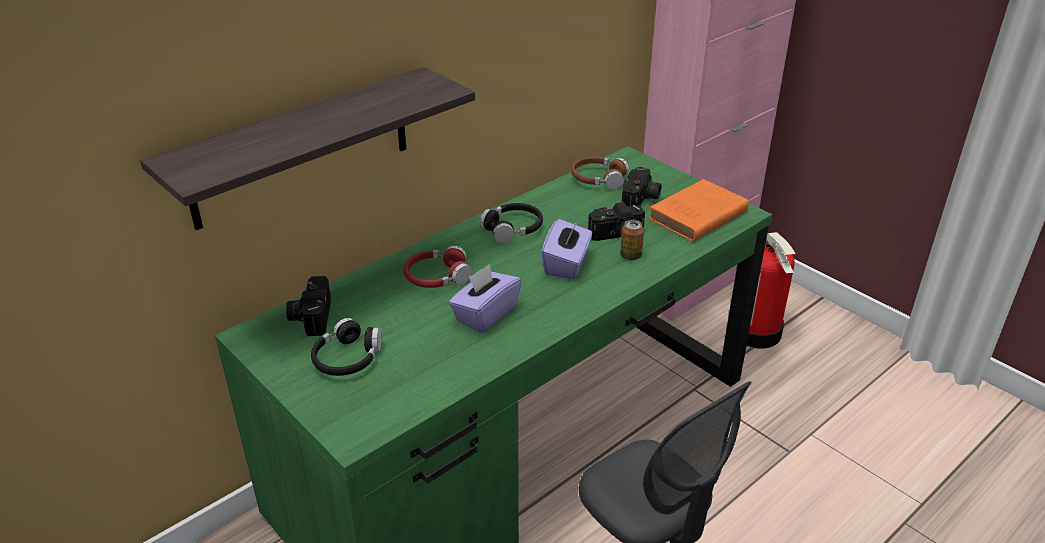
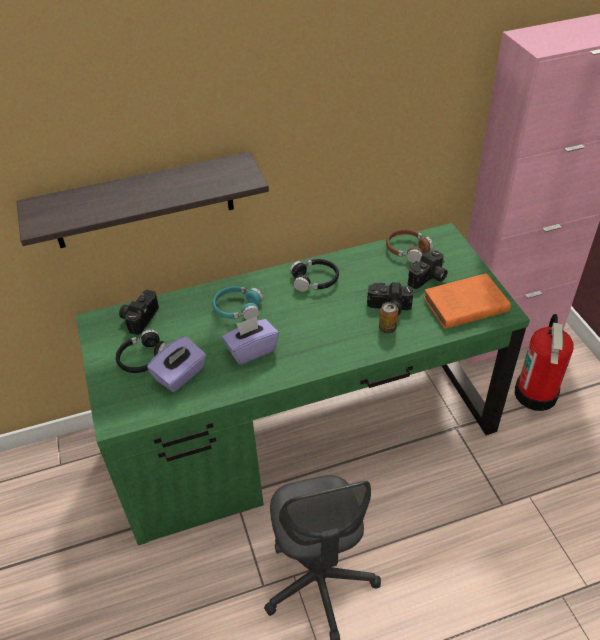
camera: 25 degrees right, 10 degrees up
(437, 277) = (237, 308): red headphones -> turquoise headphones
(567, 264) = (335, 323): purple tissue box -> purple tissue box (180, 375)

